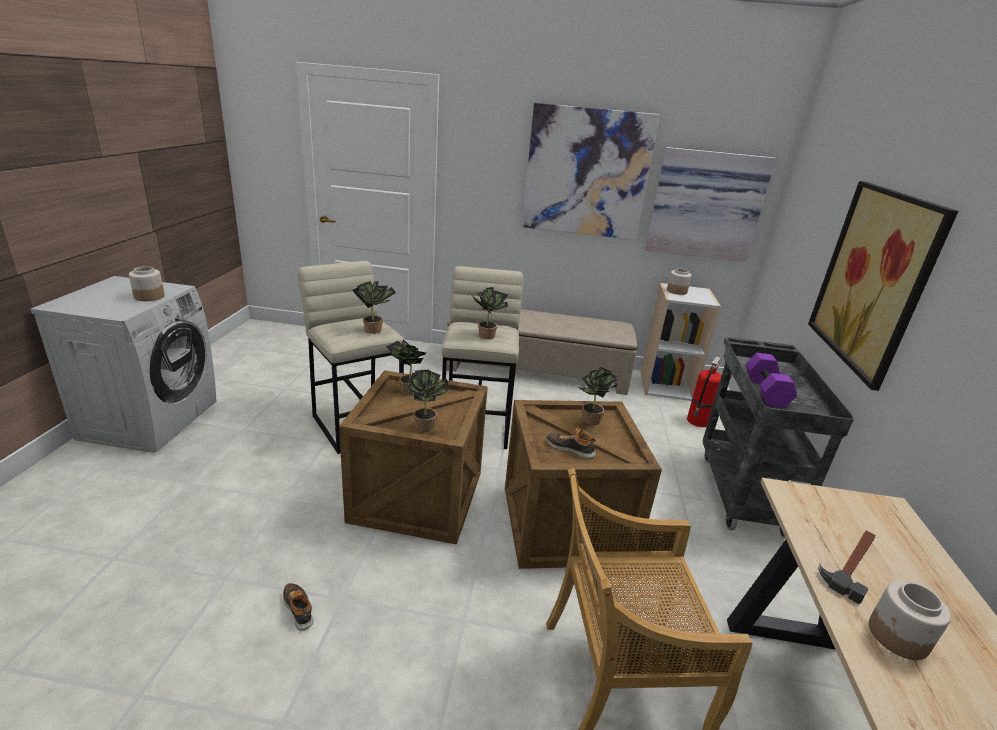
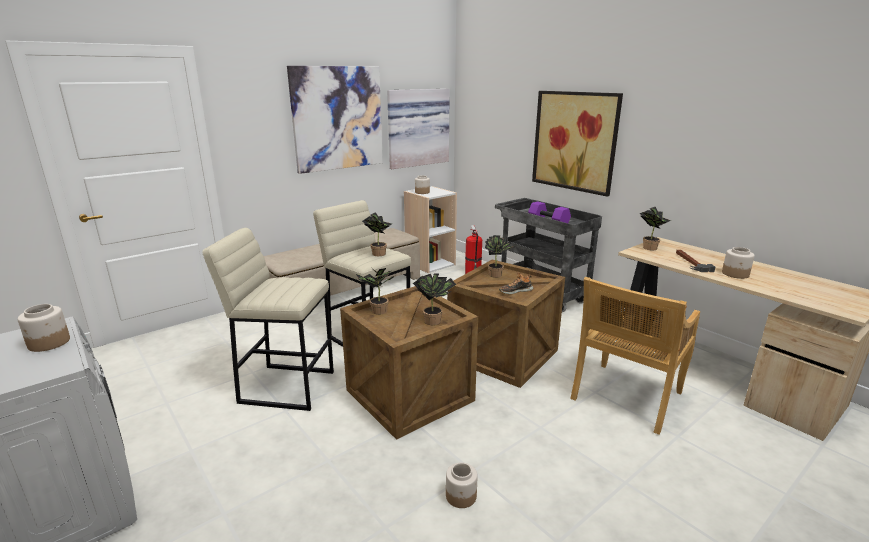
camera: 45 degrees left, 5 degrees down
(299, 609) = (461, 496): shoe -> jar
(375, 329) = (301, 281): potted plant -> potted plant (649, 247)

